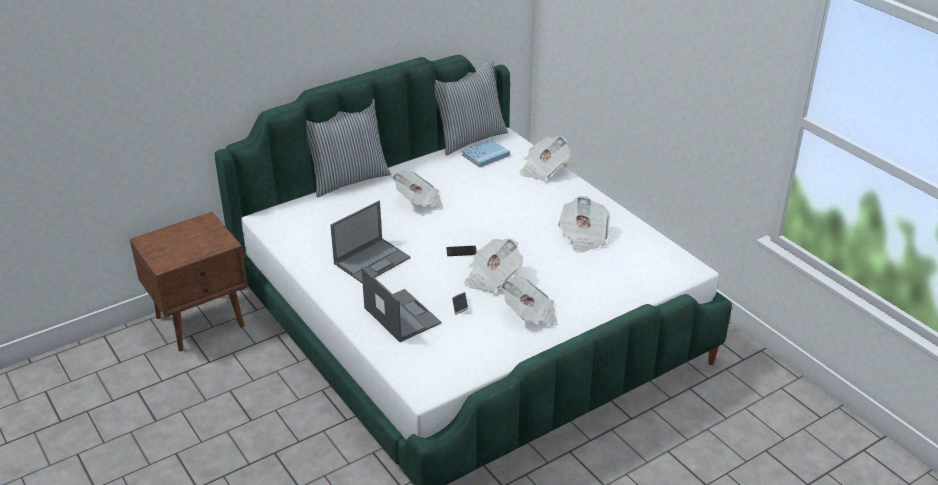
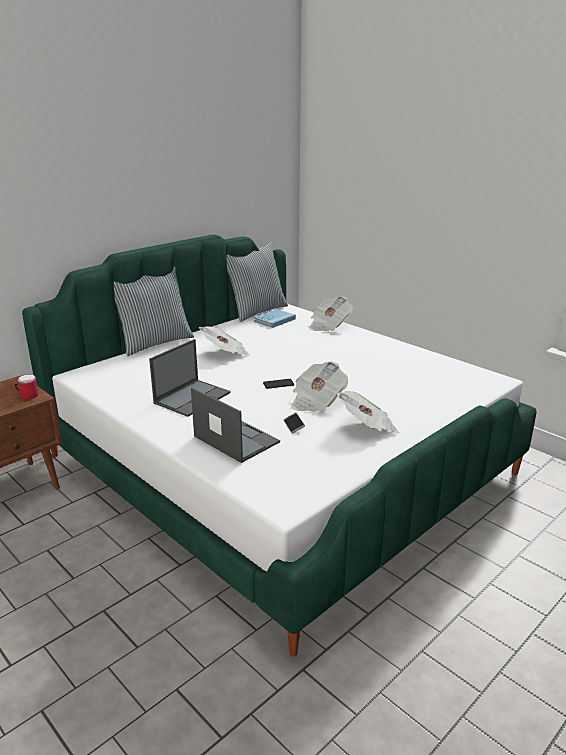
camera: 10 degrees left, 10 degrees down
(217, 240) = (27, 395): none -> mug
(583, 237) = (387, 365): newspaper -> none

